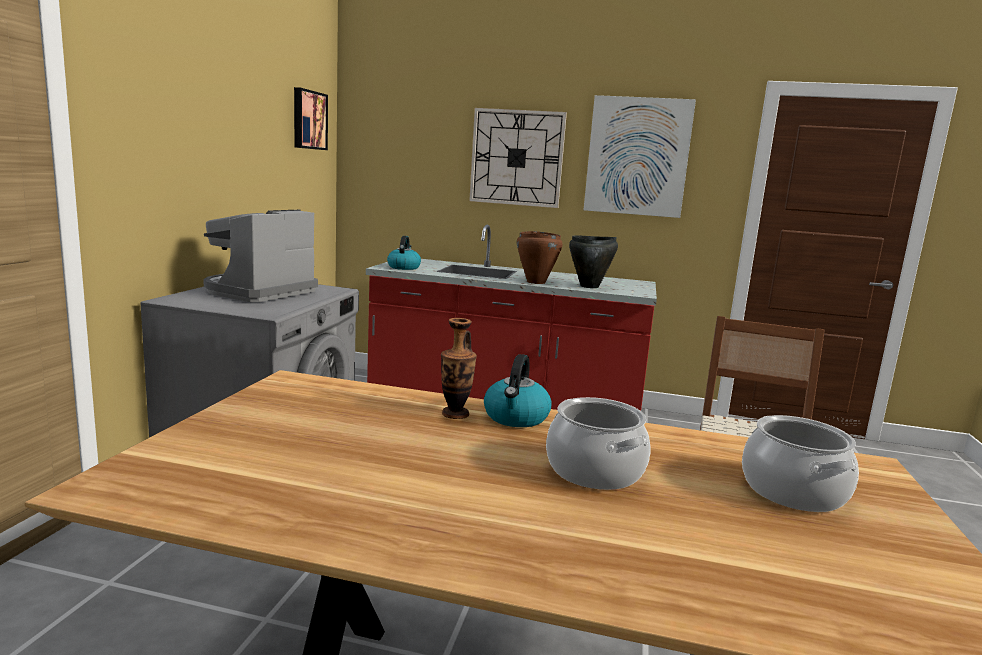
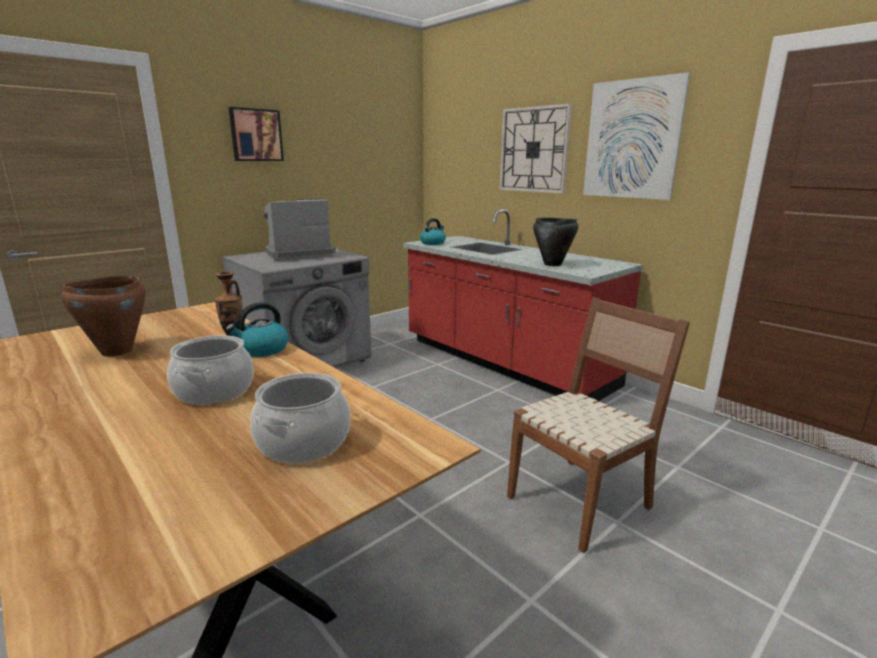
camera: 35 degrees right, 5 degrees up
(308, 120) = (387, 133): picture -> picture (256, 135)
(535, 282) = (510, 258): brown cooking pot -> brown cooking pot (116, 351)

